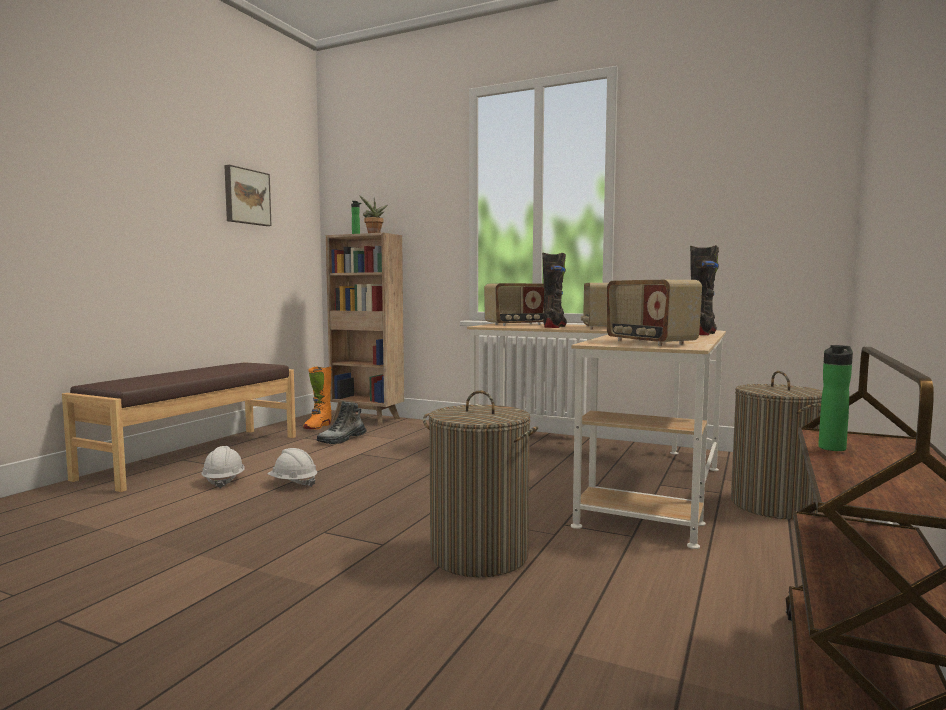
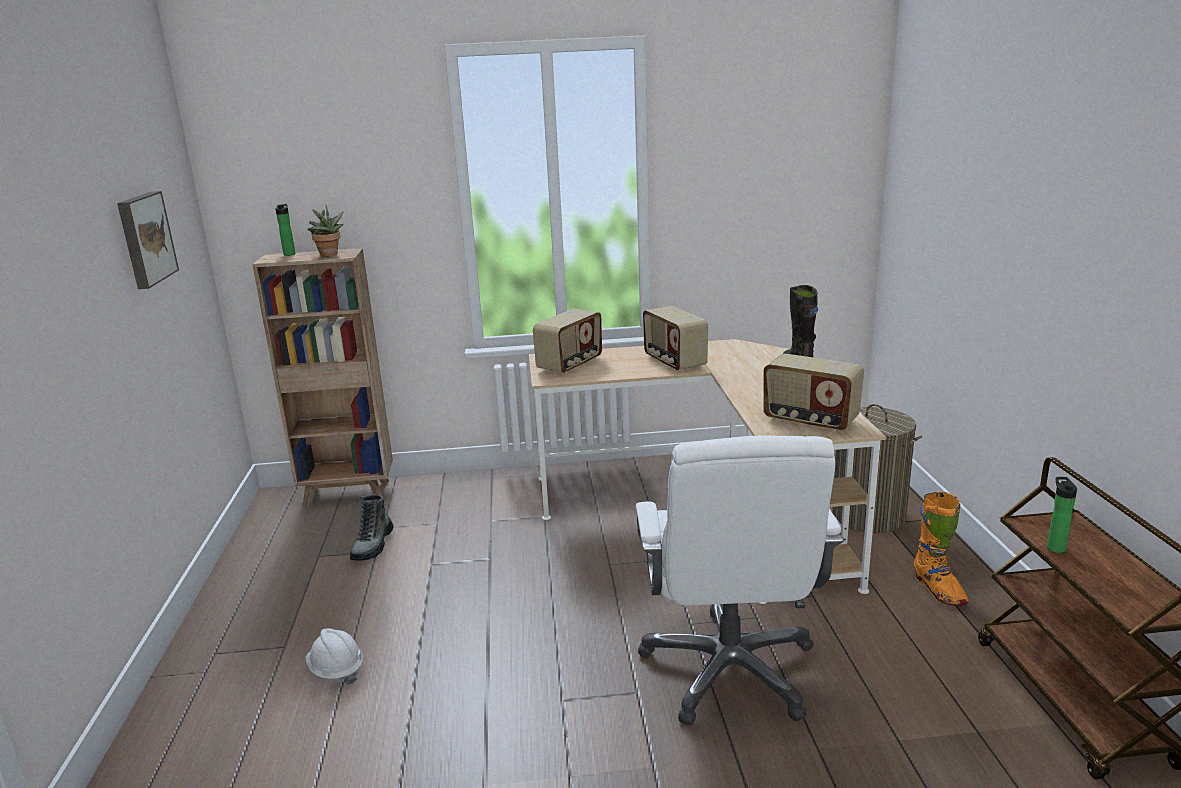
camera: 30 degrees left, 15 degrees up
(195, 456) = (222, 640): brown bench -> none
(293, 483) = (426, 642): white hard hat -> none
(317, 427) = (304, 529): orange boot -> orange boot (938, 590)
(478, 555) = (730, 670): laundry basket -> white office chair
(554, 327) = (625, 367): black boot -> none

